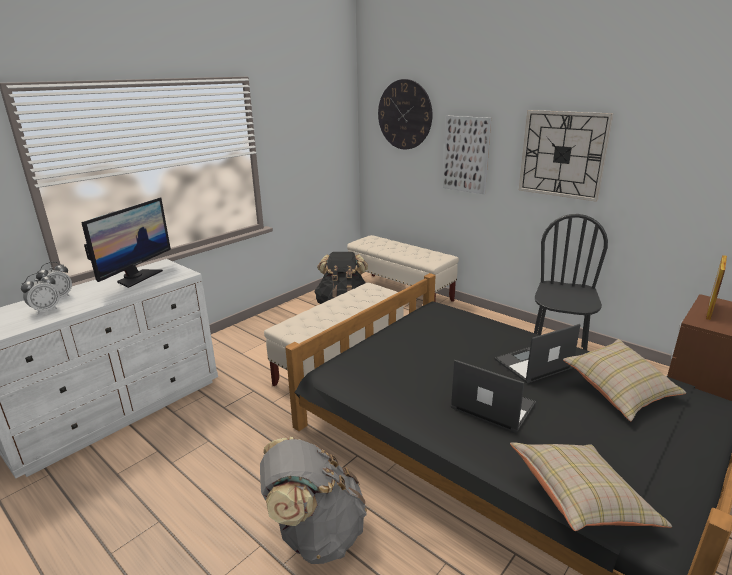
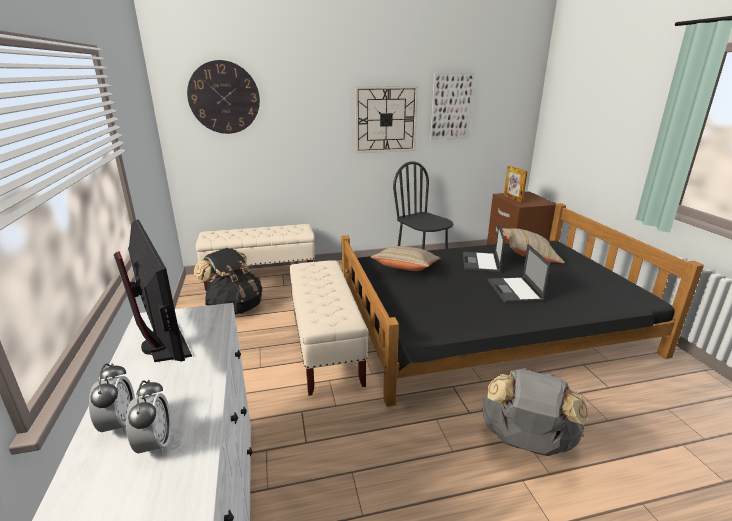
camera: 55 degrees left, 0 degrees up
(466, 154) = (302, 130): picture -> picture (451, 106)
(492, 405) = (515, 290): laptop -> laptop turned 75 degrees counterclockwise
(580, 500) = (616, 304): beige pillow -> beige pillow (406, 269)

